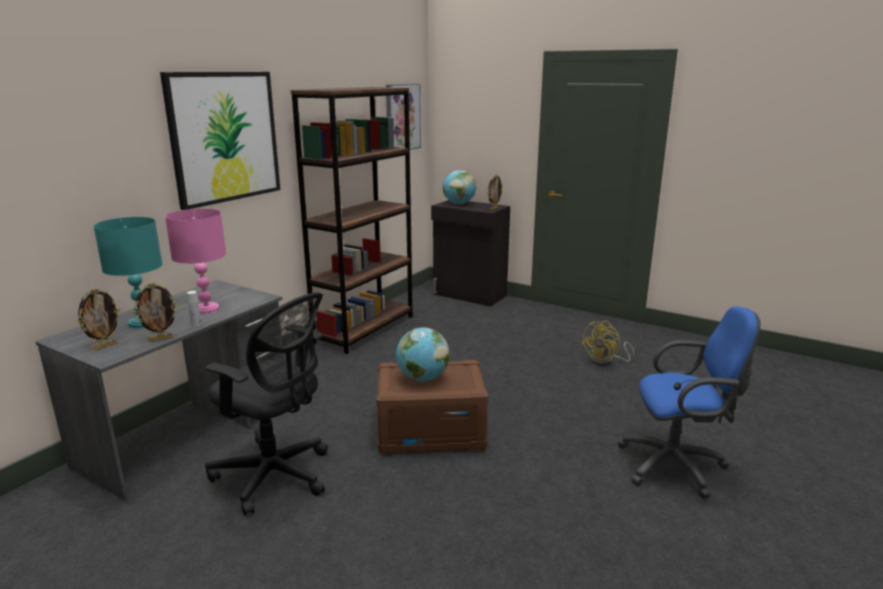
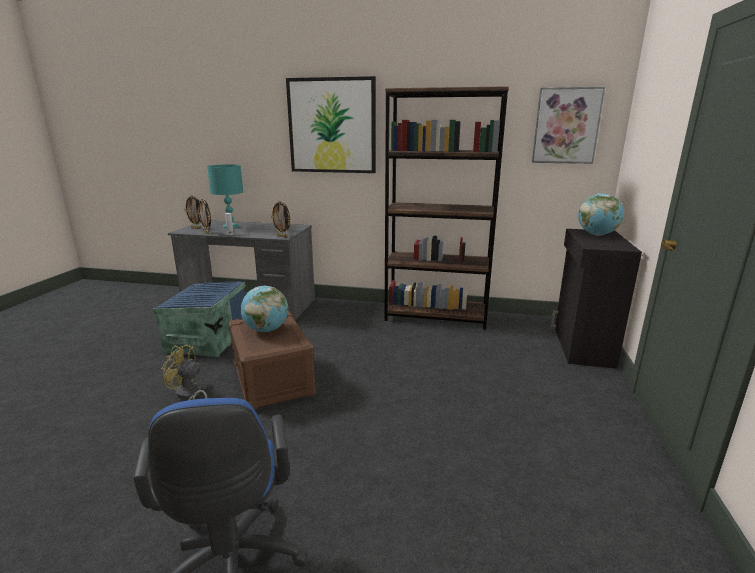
camera: 70 degrees right, 0 degrees up
(207, 309) = (256, 231): pink table lamp -> none
(276, 476) = (206, 339): black office chair -> blue storage box
(494, 209) = (606, 247): picture frame -> picture frame (282, 236)
(606, 361) = (498, 475): yellow fan -> yellow fan (189, 396)

